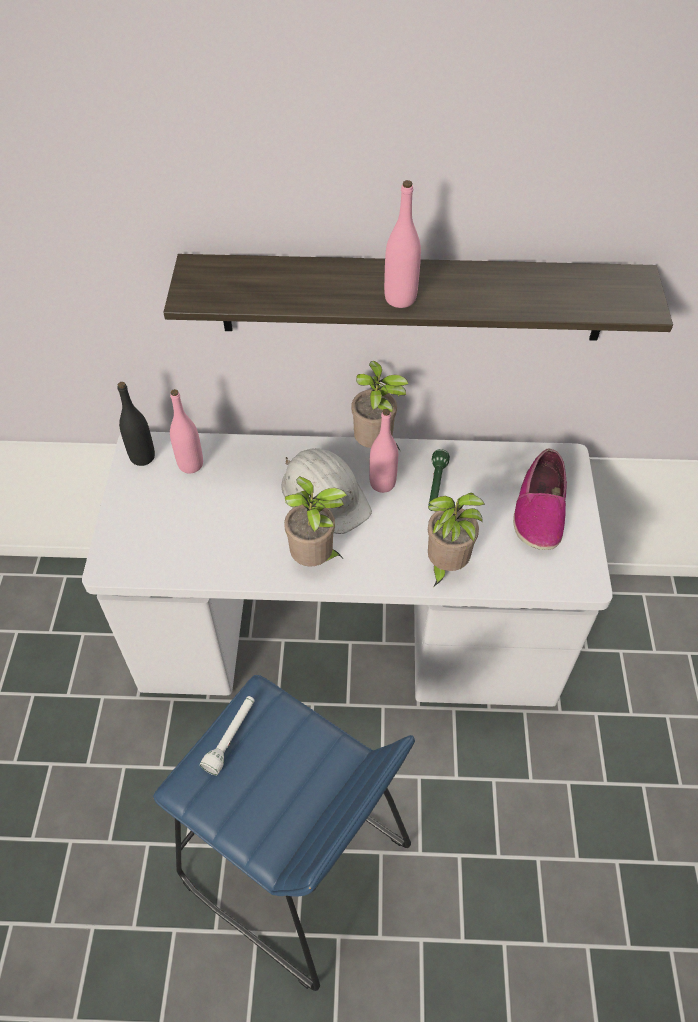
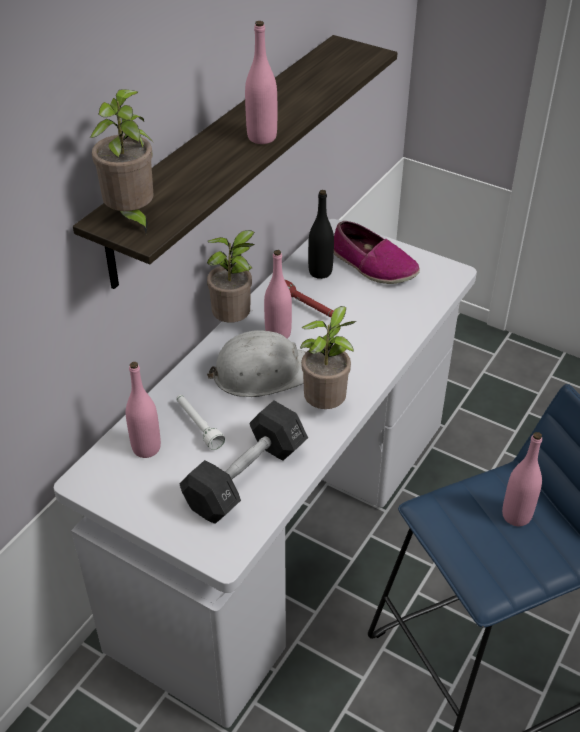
camera: 60 degrees left, 10 degrees down
(142, 457) = (103, 481): black bottle -> black bottle (320, 272)
(196, 542) = (246, 477): none -> black dumbbell
(231, 737) = (457, 541): white flashlight -> white flashlight (198, 426)
(290, 777) = (516, 515): none -> pink bottle
(436, 486) = (307, 307): green flashlight -> red flashlight
(445, 566) = (388, 334): potted plant -> potted plant (131, 218)

